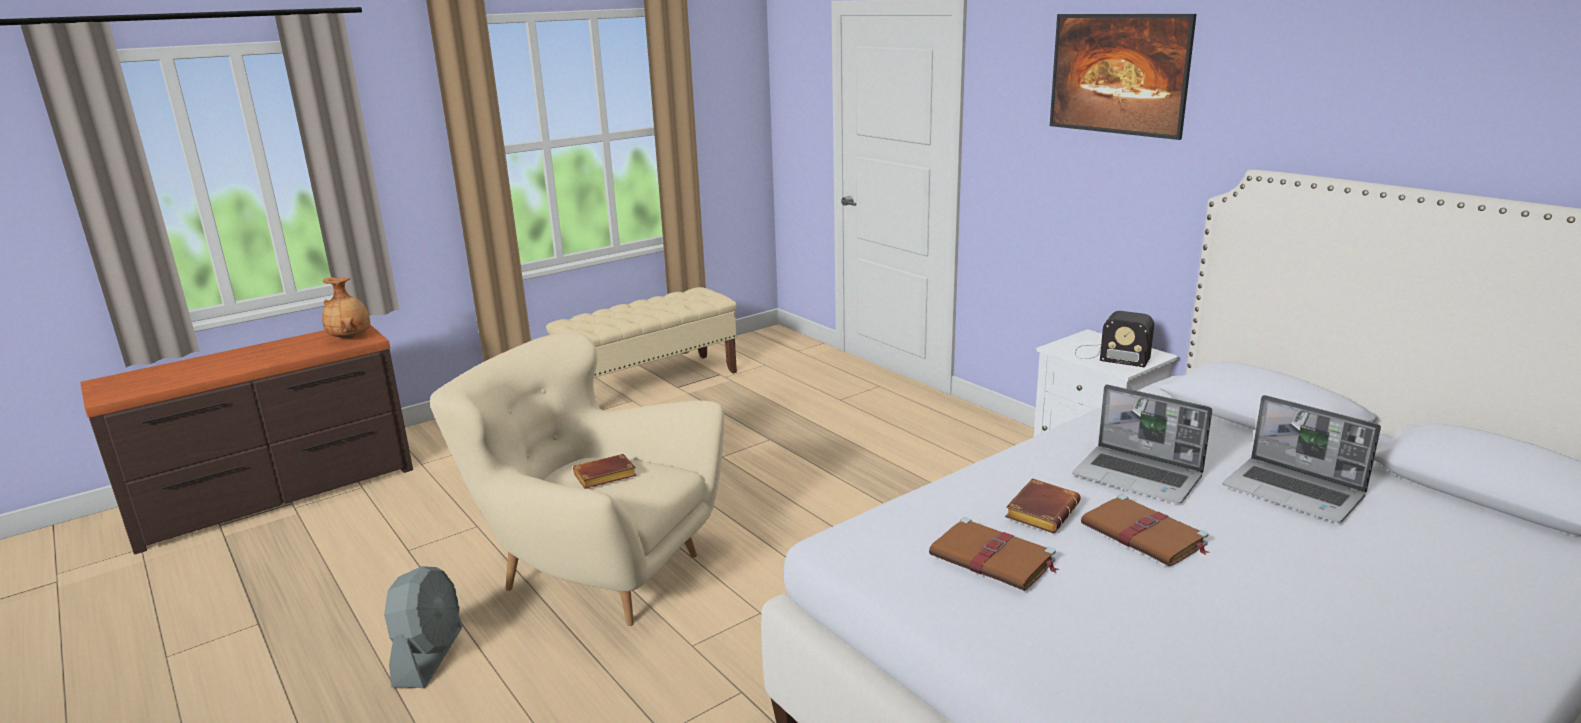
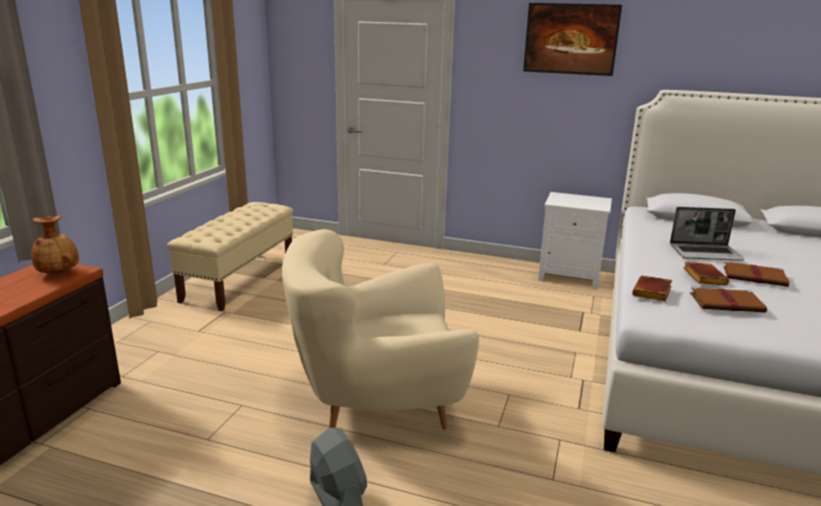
camera: 35 degrees left, 0 degrees up
(603, 477) = (392, 330): brown book -> brown book (653, 293)
(1109, 355) = (583, 202): radio -> none
(1295, 492) = (765, 246): laptop -> none

